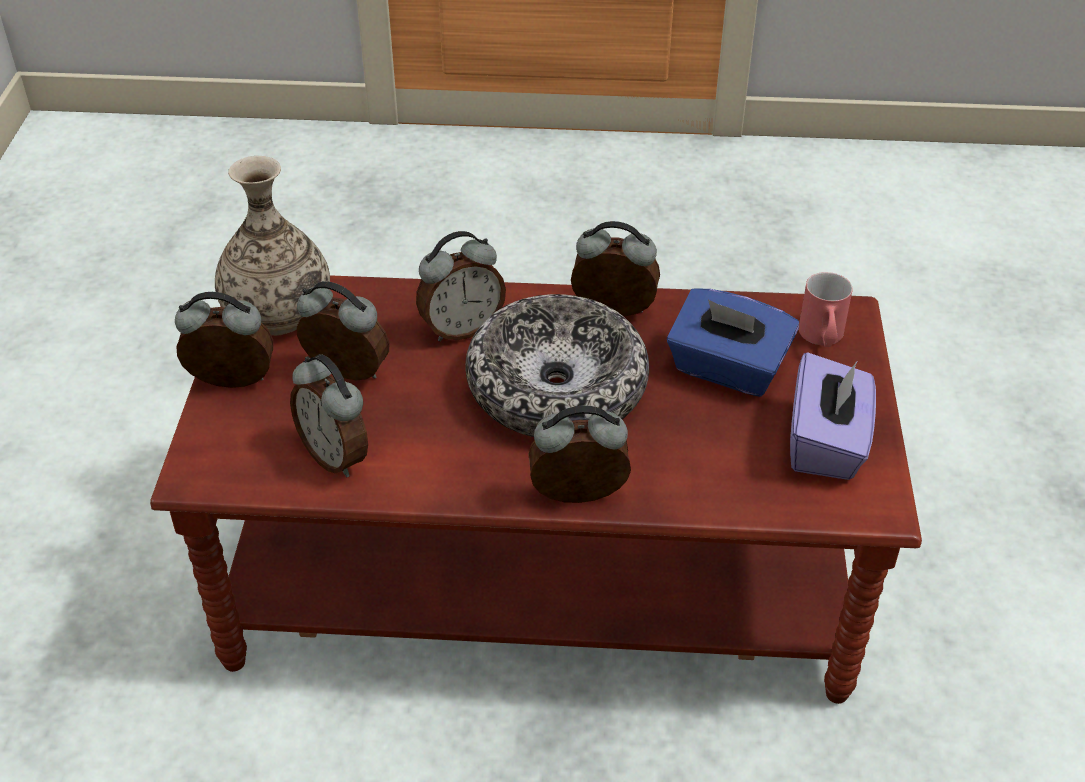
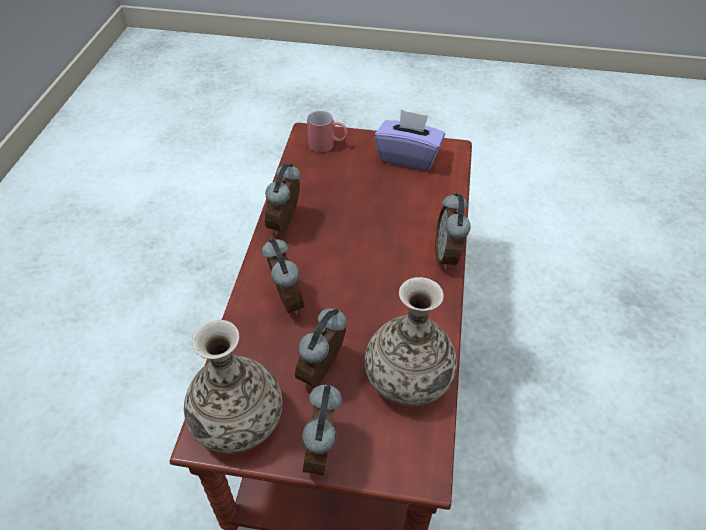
camera: 85 degrees left, 5 degrees up
(336, 456) = (408, 377): alarm clock -> vase
(557, 387) = (352, 256): bowl -> none
(727, 369) = (346, 183): blue tissue box -> none

